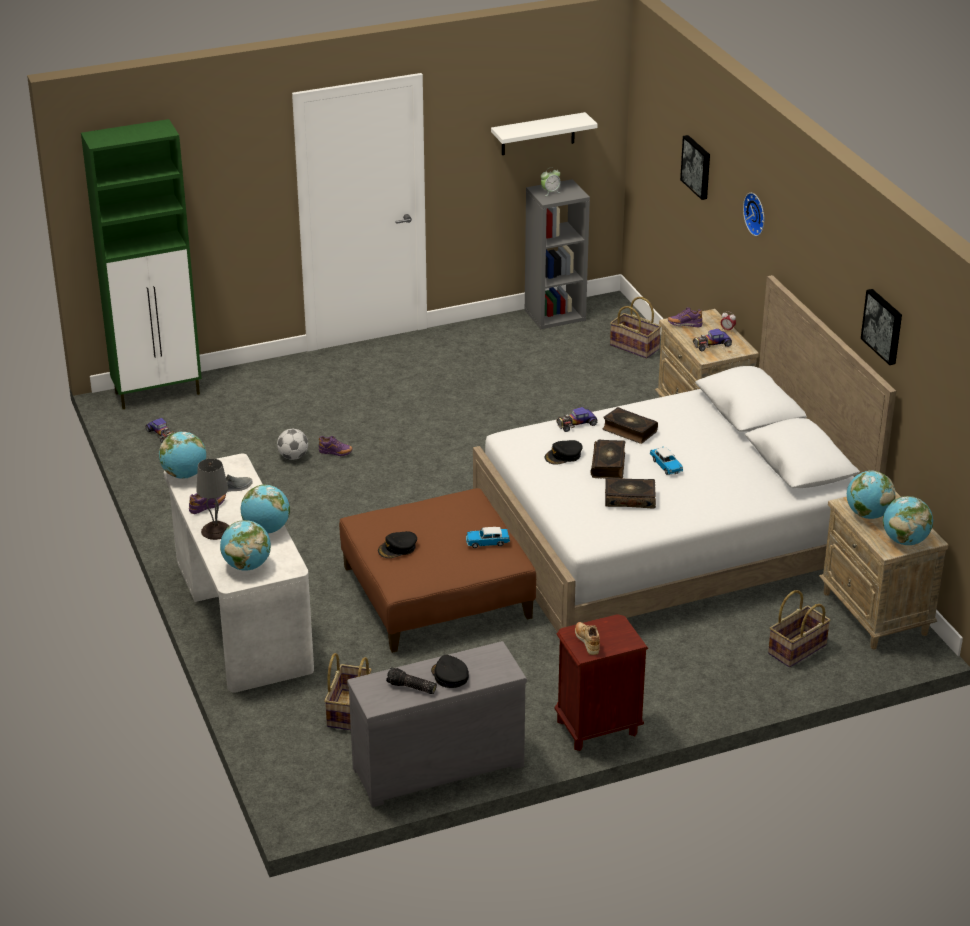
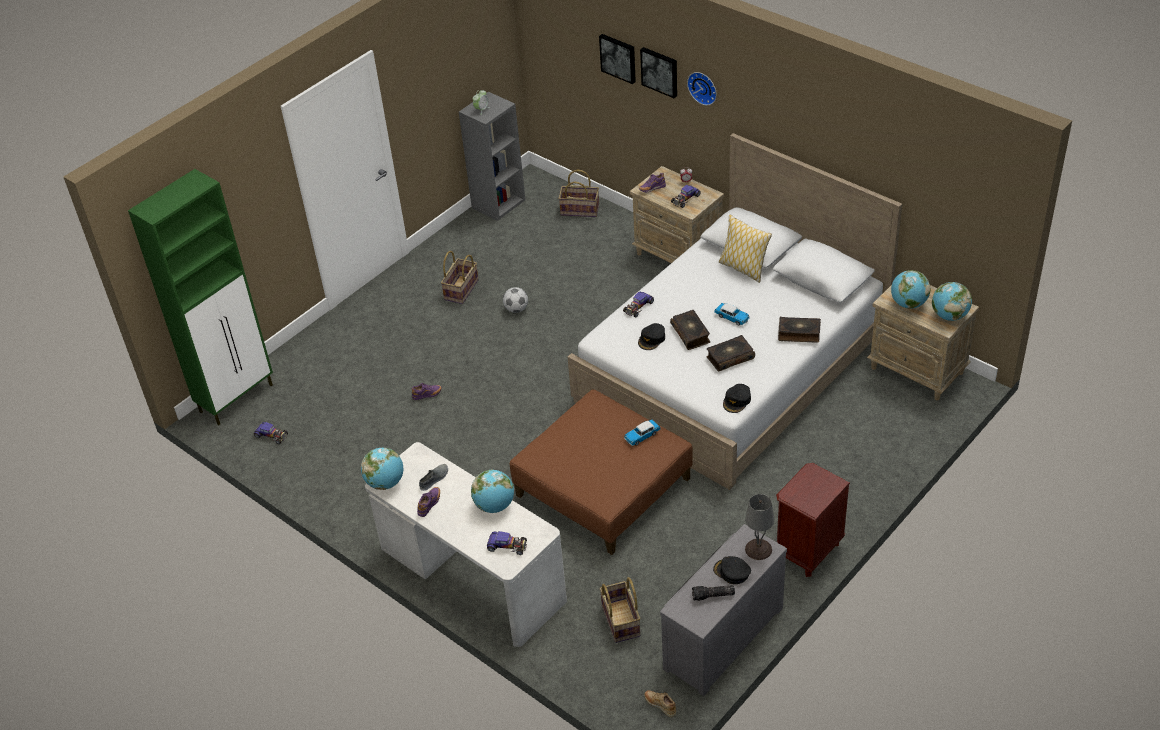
camera: 25 degrees left, 10 degrees up
(216, 531) = (456, 524): grey table lamp -> grey table lamp (759, 549)
(247, 565) = (507, 546): globe -> toy car
(293, 457) = (396, 412): football -> football (516, 309)
(397, 548) = (580, 470): black cap -> black cap (737, 401)
(538, 134) = (459, 65): white shelf -> none
(587, 642) = (806, 498): beige shoe -> beige shoe (660, 705)
(629, 431) = (681, 297): book -> book (799, 333)
(721, 428) = (743, 268): none -> pillow
(797, 650) = (890, 423): basket -> basket (462, 290)
(883, 326) = (878, 157): picture -> picture (660, 71)

